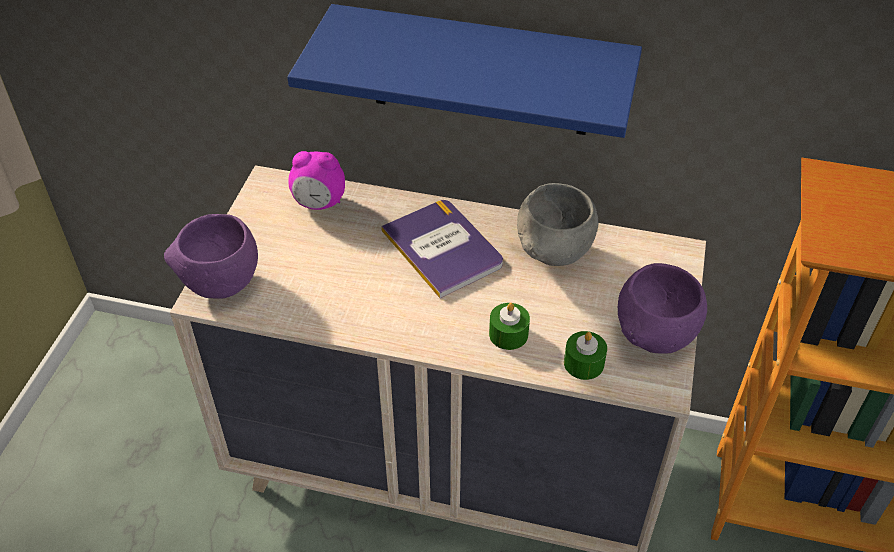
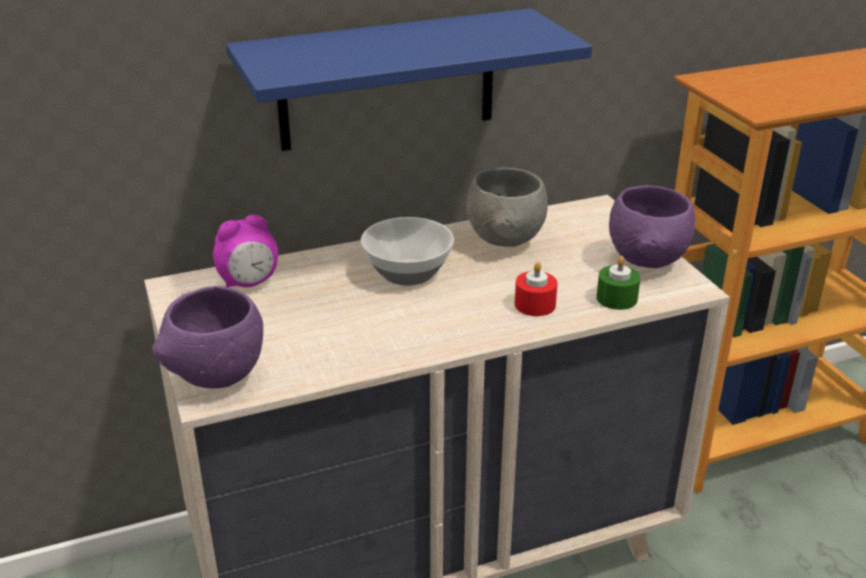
camera: 35 degrees left, 15 degrees down
(443, 248) = (407, 271): book -> bowl
(508, 334) = (535, 304): green candle -> red candle

